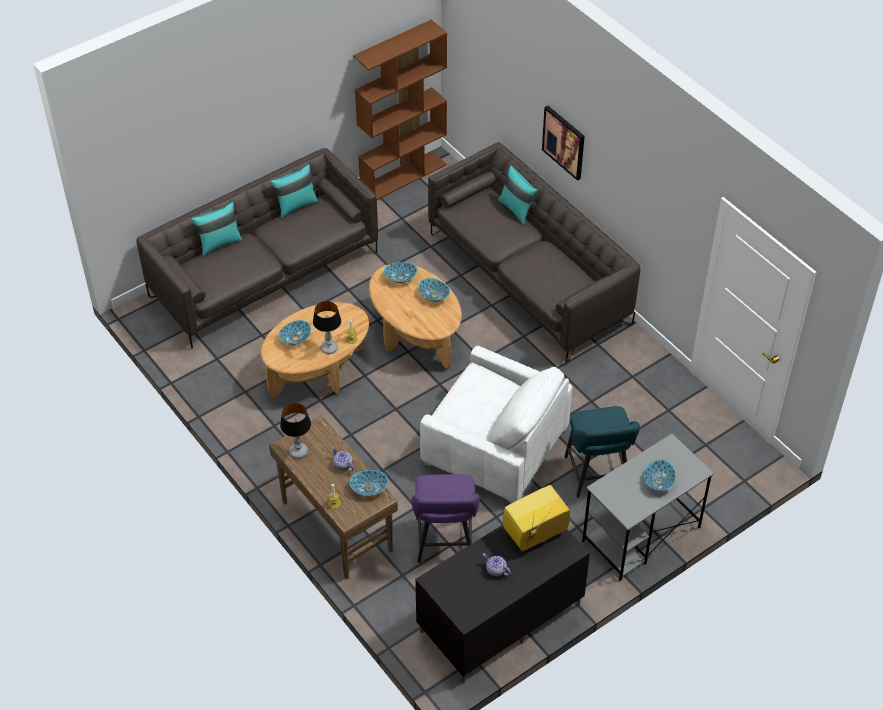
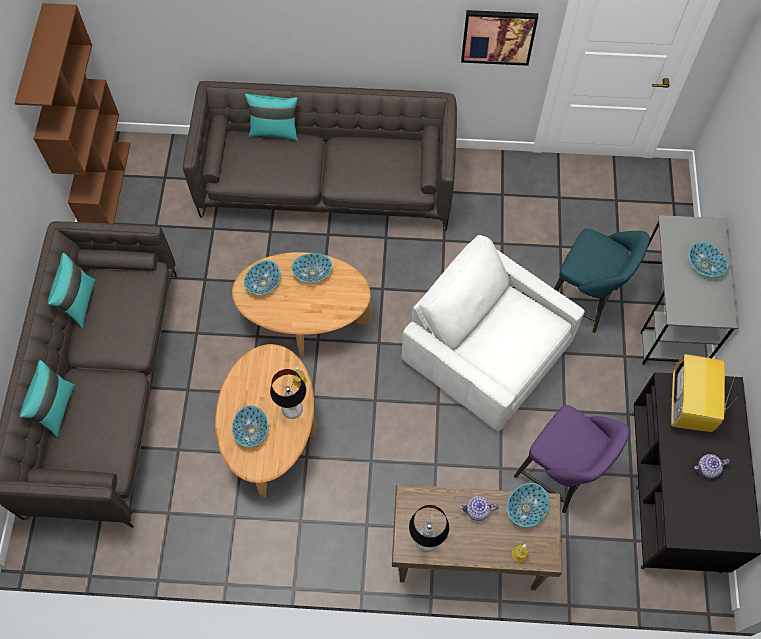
camera: 50 degrees left, 15 degrees up
(495, 446) = (487, 352): white armchair -> white armchair turned 120 degrees counterclockwise
(564, 142) = (302, 29): picture -> picture (498, 36)

